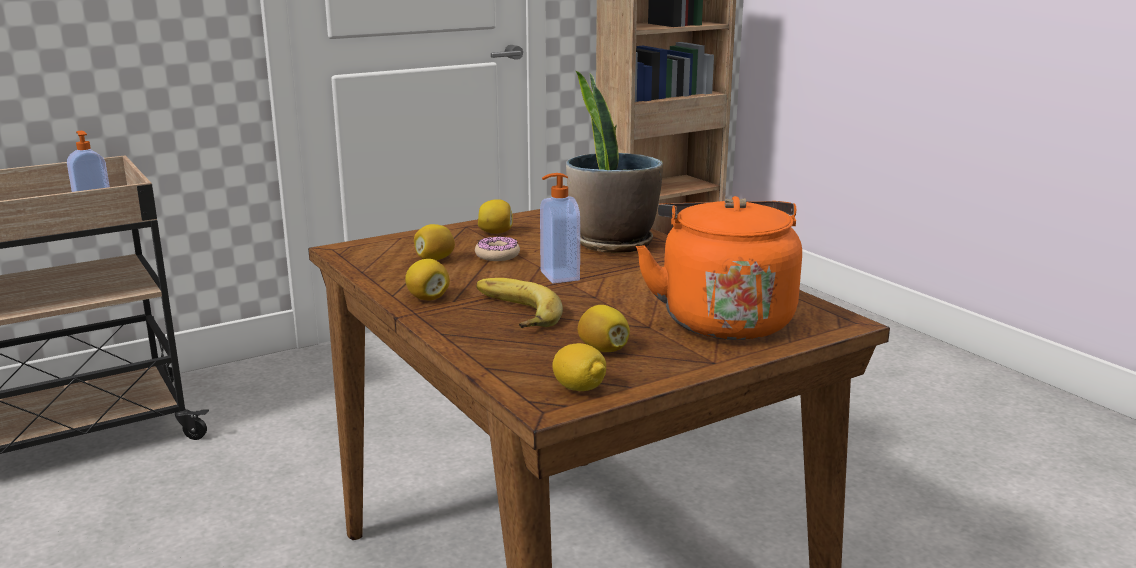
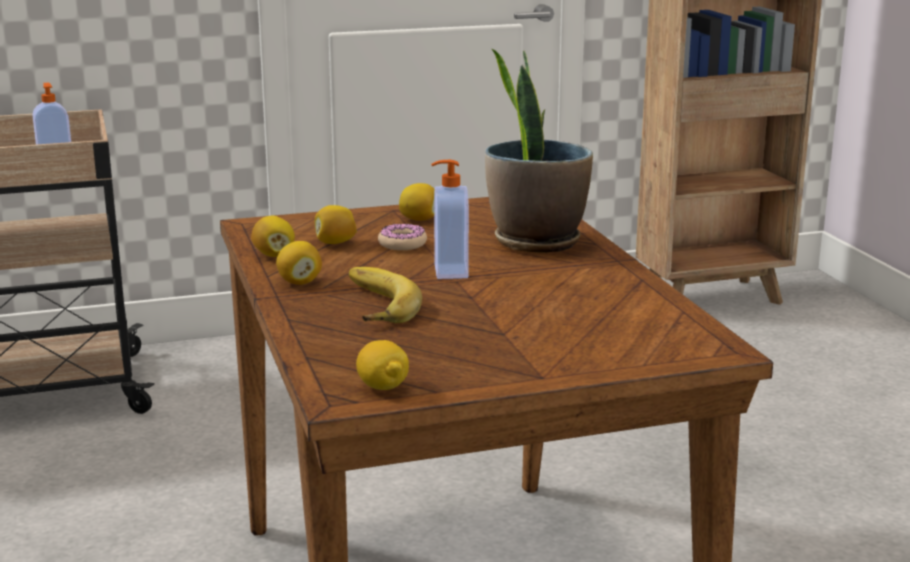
camera: 15 degrees right, 0 degrees up
(603, 349) = (437, 352): lemon -> lemon (274, 255)
(723, 319) = (590, 333): orange kettle -> none

